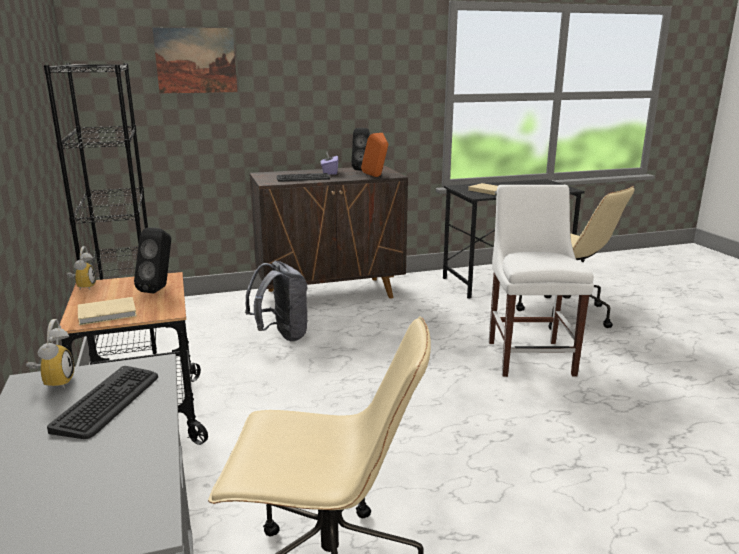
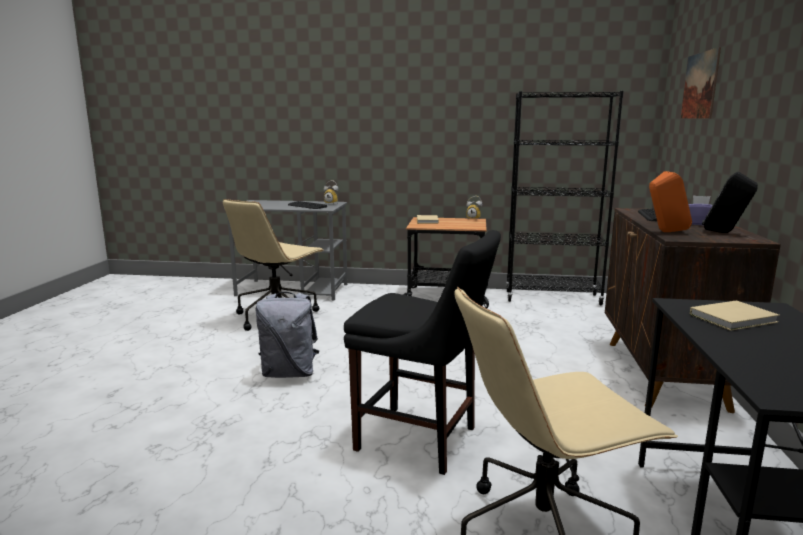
camera: 115 degrees right, 5 degrees down
(159, 289) = (456, 226): black speaker -> none
(281, 335) = (546, 338): grey backpack -> grey backpack (289, 373)
(529, 356) = (422, 440): white chair -> black chair

